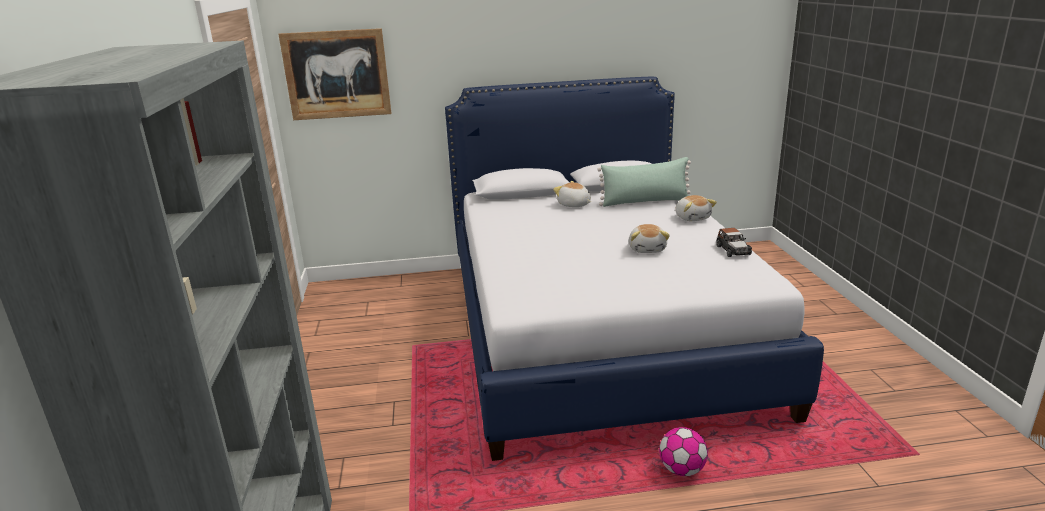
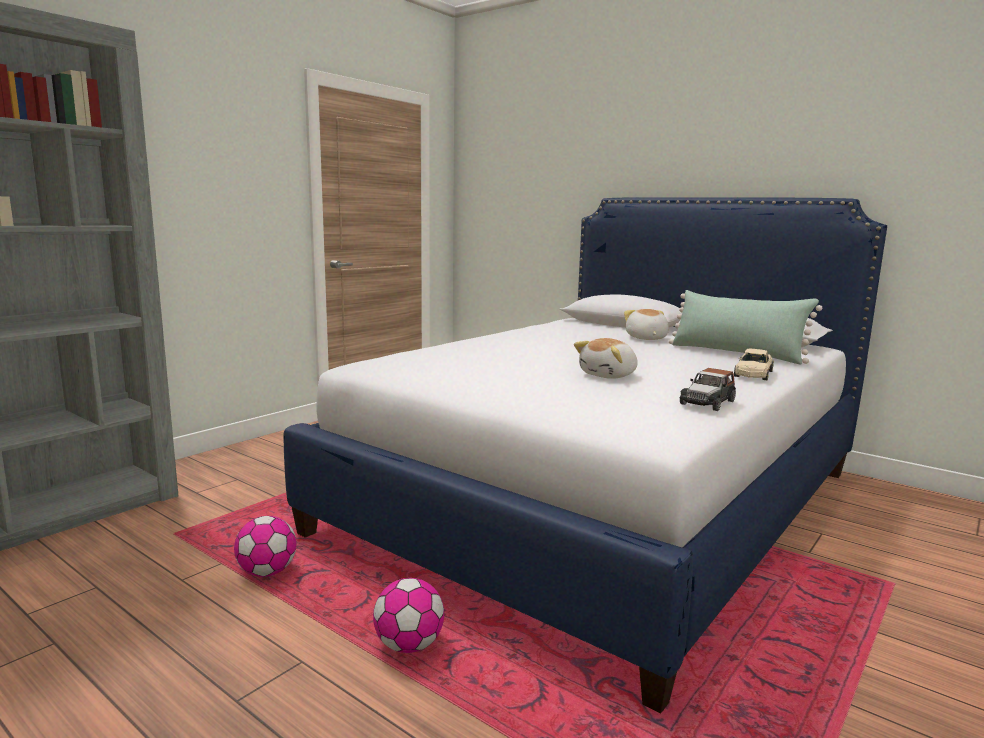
camera: 45 degrees right, 10 degrees down
(337, 74) = (500, 178): picture -> none
(533, 494) = (267, 572): none -> football
(692, 218) = (753, 374): plush toy -> beige toy car

